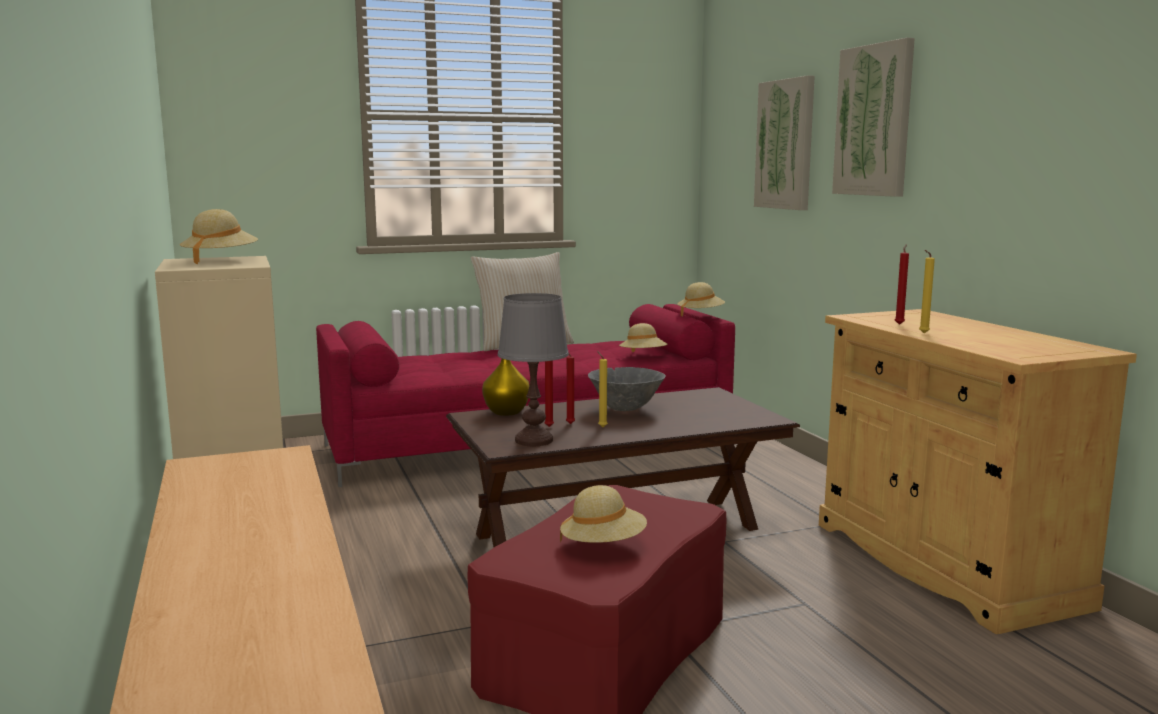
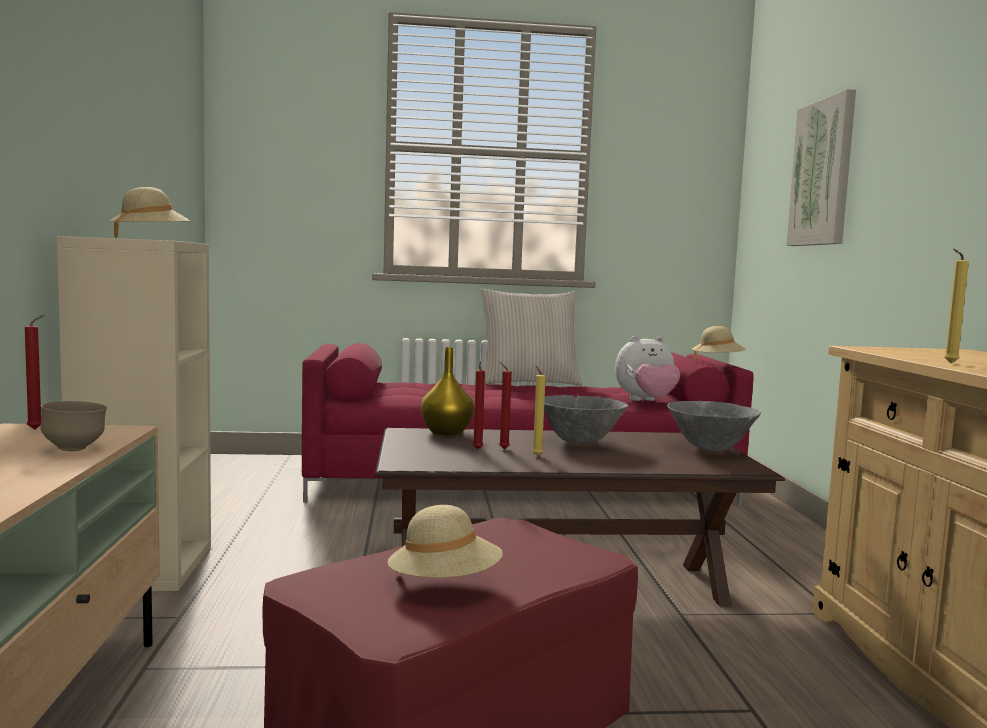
camera: 15 degrees right, 5 degrees down
(282, 478) = (75, 449): none -> brown bowl
(534, 440) = (446, 460): grey table lamp -> none
(643, 356) = (646, 401): beige hat -> plush toy
(731, 404) = (710, 449): none -> grey bowl
(874, 120) = (920, 127): picture -> none
(899, 324) = (923, 356): red candle -> red candle (37, 429)

